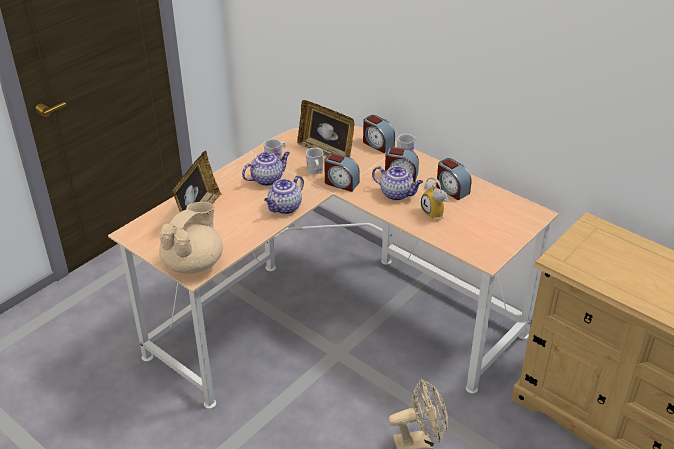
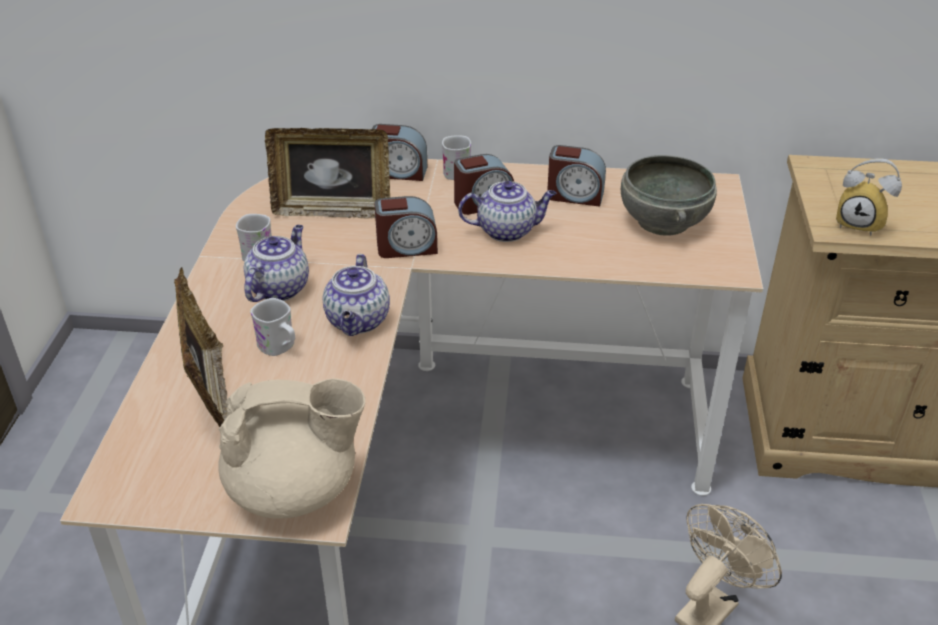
camera: 35 degrees left, 0 degrees up
(194, 263) = (295, 489): beige teapot -> beige teapot turned 90 degrees clockwise
(315, 171) = (346, 246): white mug -> white mug (280, 347)
(436, 213) = (591, 235): alarm clock -> alarm clock (861, 224)
(481, 221) = (662, 221): none -> grey bowl

